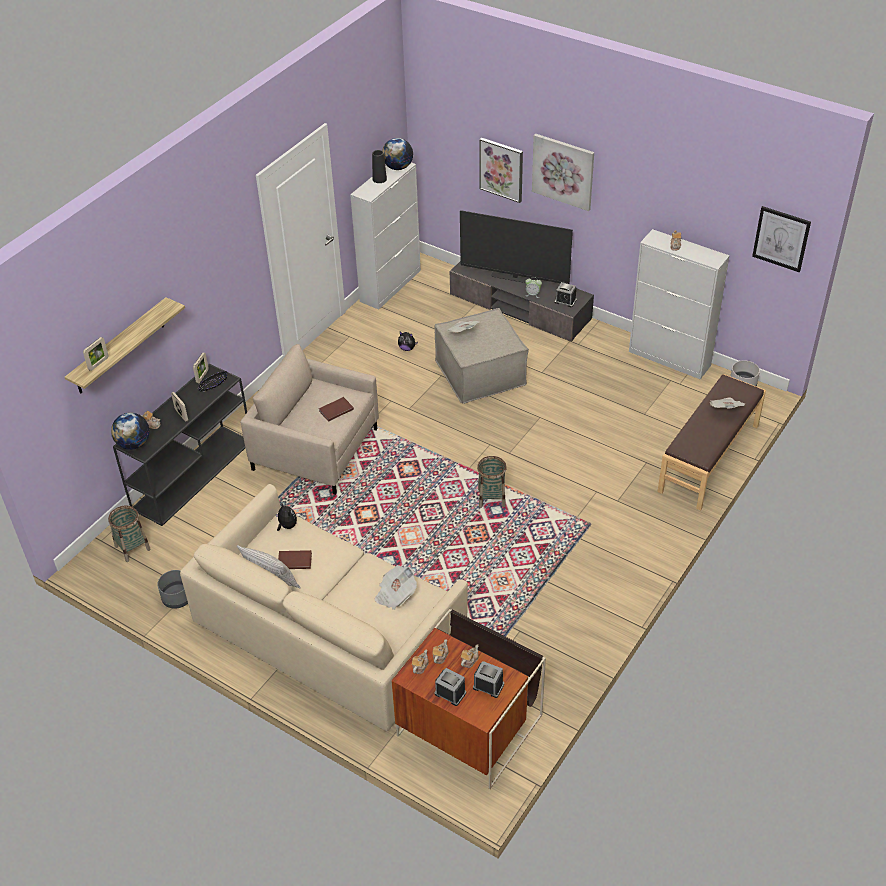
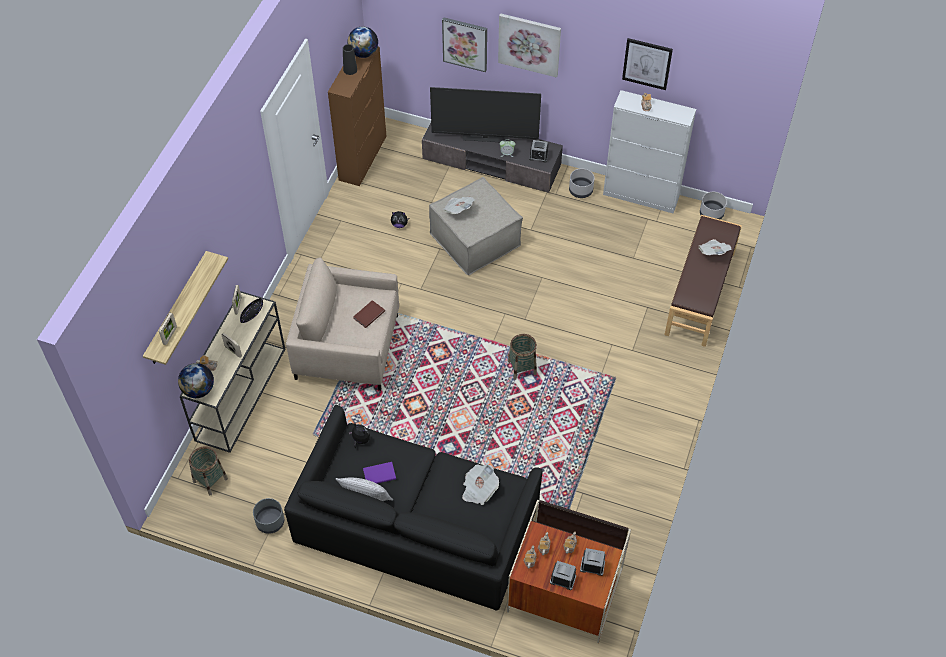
camera: 15 degrees left, 10 degrees up
(193, 473) = (241, 393): black console table -> beige console table
(294, 560) = (379, 474): brown book -> purple book
(328, 627) = (416, 523): beige sofa -> black sofa
(391, 285) = (363, 157): white cabinet -> brown cabinet
(606, 344) = (581, 190): none -> grey planter
(781, 238) = (745, 93): picture -> picture (647, 63)

